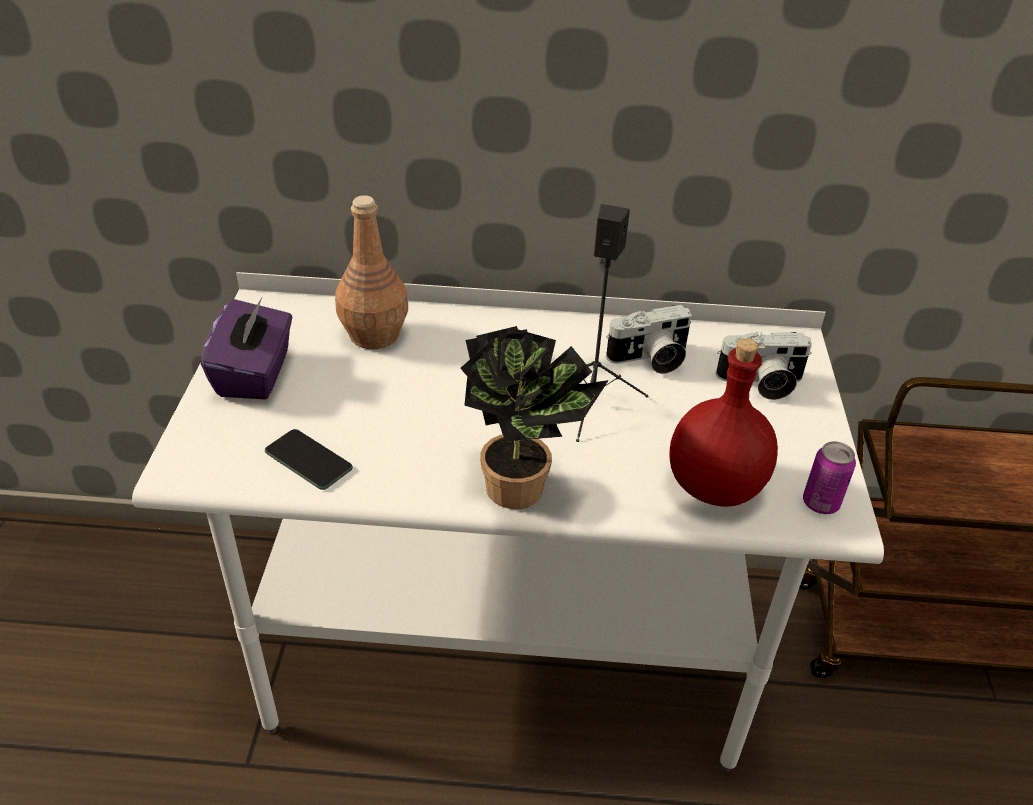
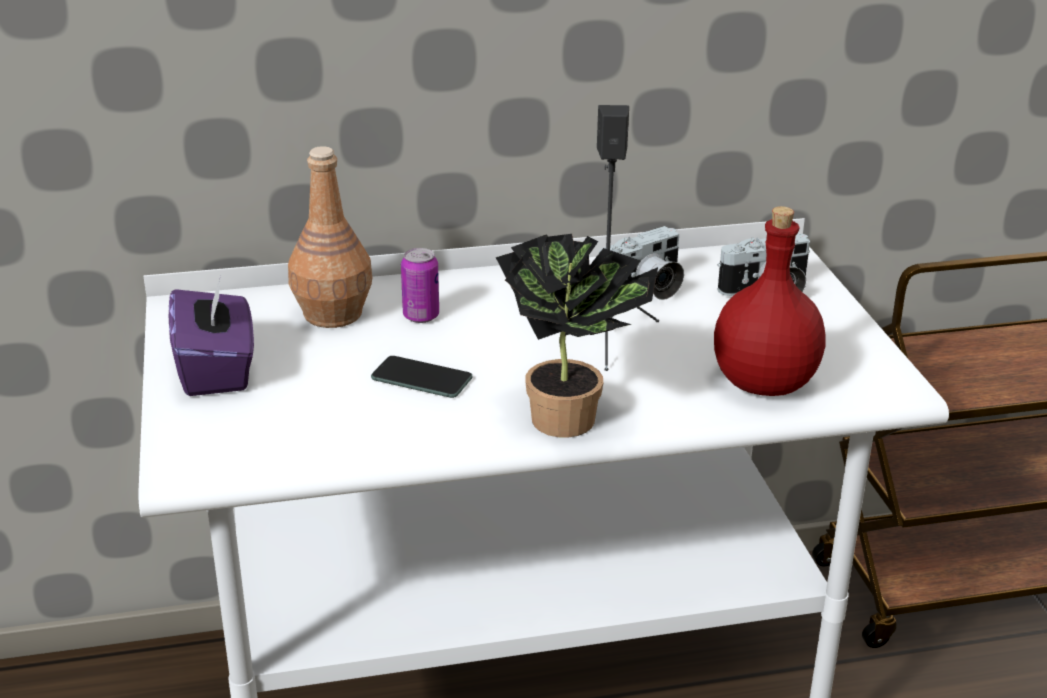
camera: 15 degrees left, 10 degrees down
(308, 460) = (325, 435): phone -> phone (421, 378)
(820, 503) = (872, 379): can -> can (421, 316)

